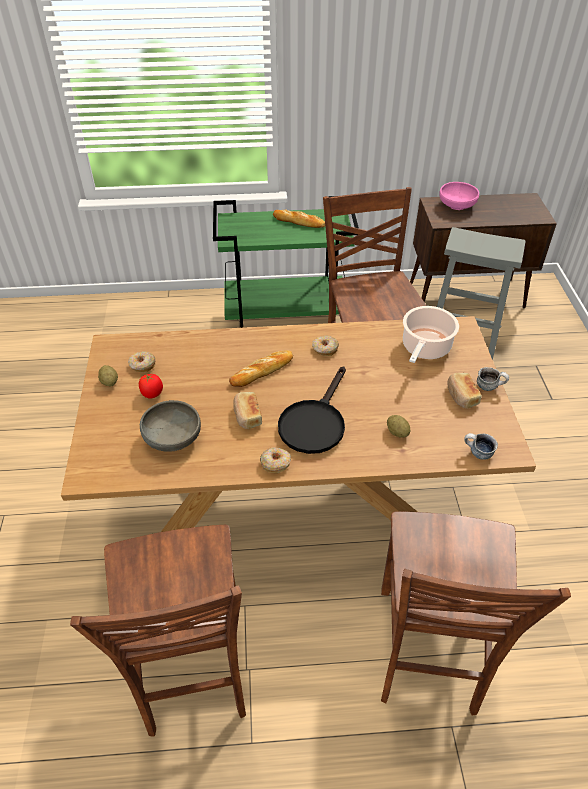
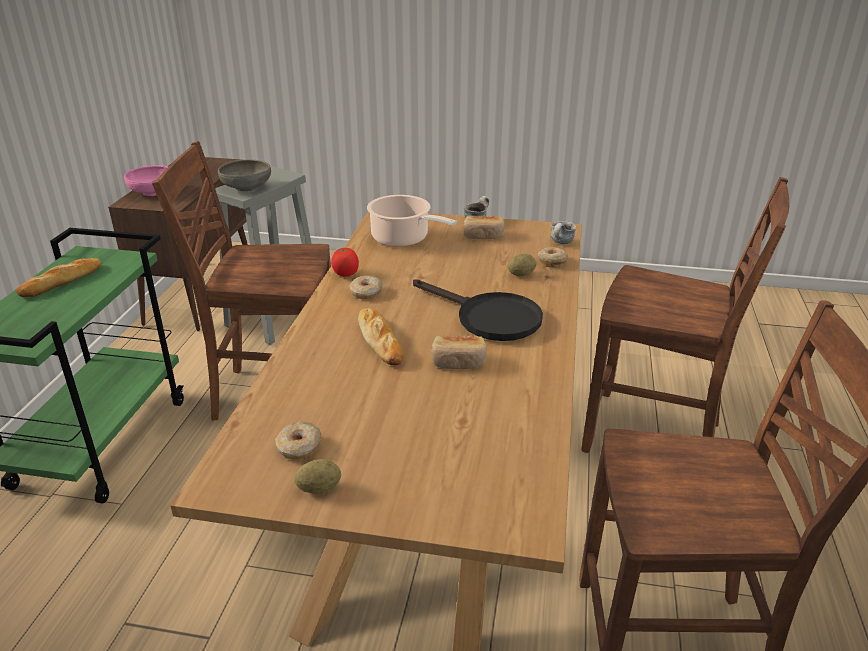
camera: 75 degrees left, 15 degrees down
(152, 393) = (373, 441): tomato -> tomato (345, 274)
(172, 437) = (475, 429): grey bowl -> grey bowl (246, 187)
(275, 463) = (546, 352): donut -> donut (552, 262)

